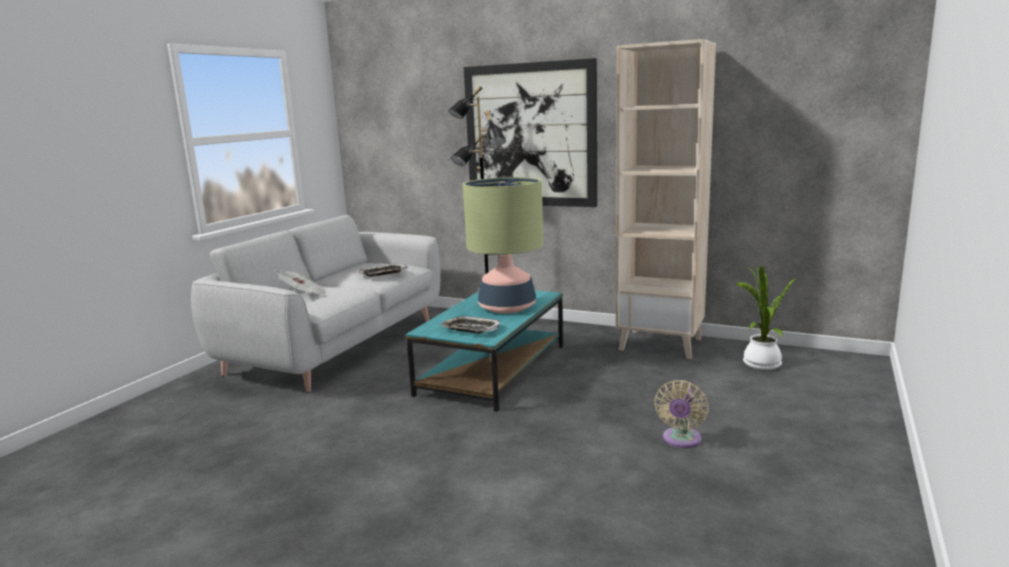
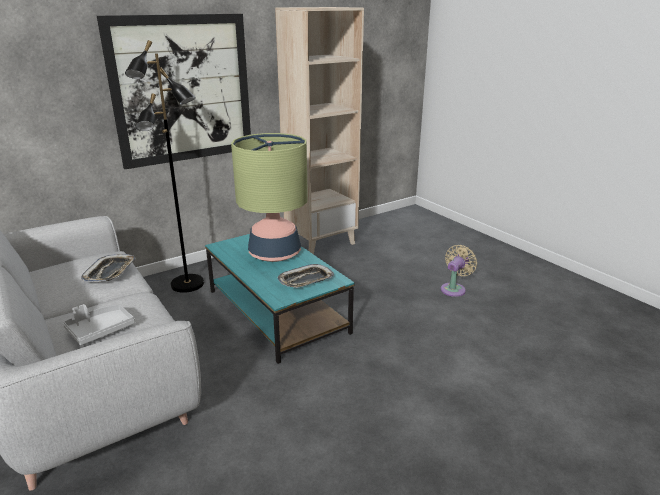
camera: 60 degrees left, 10 degrees up
(303, 295) = (100, 330): newspaper -> grey tray
(681, 440) = (454, 289): beige fan -> beige fan turned 105 degrees counterclockwise
(760, 365) = (388, 232): potted plant -> none

